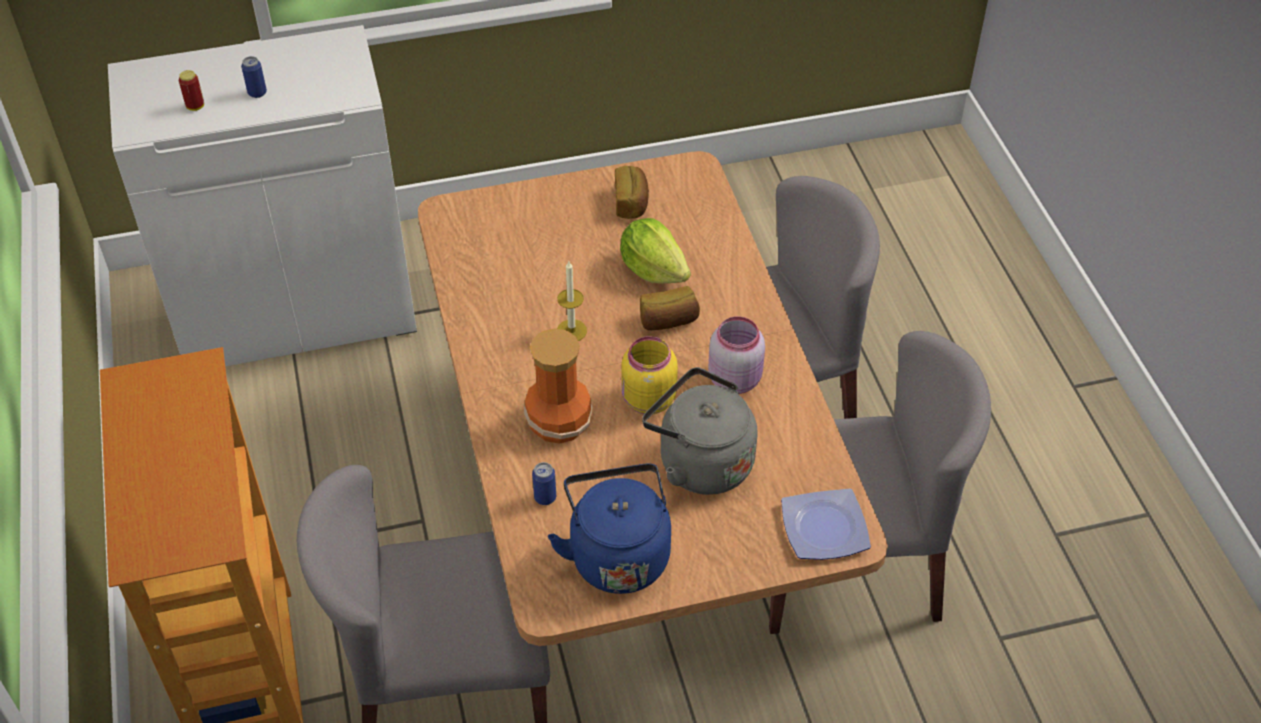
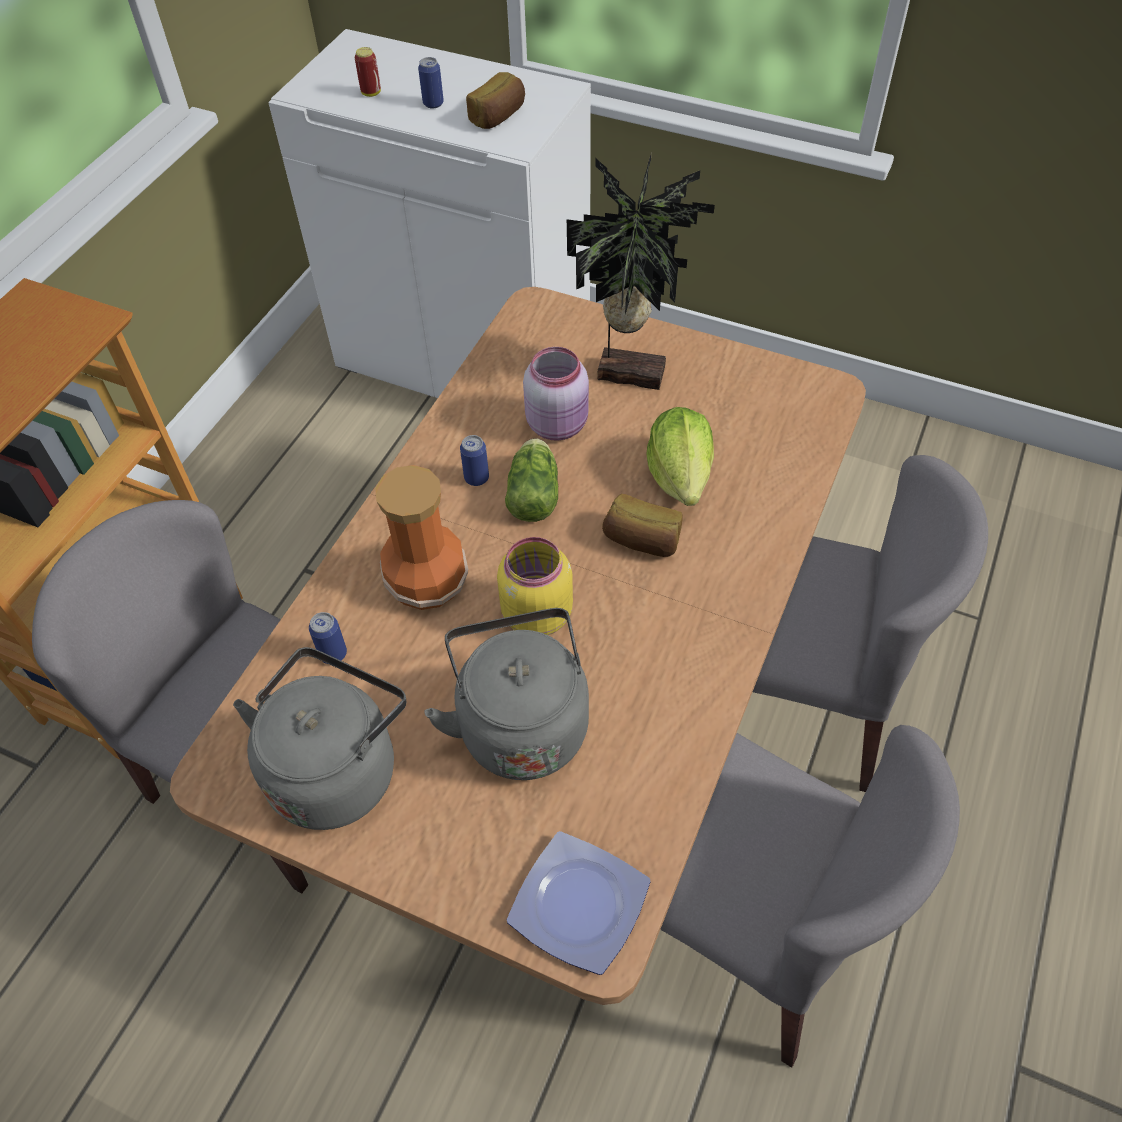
camera: 40 degrees right, 5 degrees up
(524, 343) = (476, 478): none -> can
(555, 220) = (630, 370): none -> potted plant
(571, 330) = (534, 492): candle -> lettuce
(617, 554) = (336, 767): blue kettle -> grey kettle
(631, 202) = (726, 392): bread -> bread (498, 116)
(735, 378) = (651, 650): pink jar -> pink jar (559, 424)

